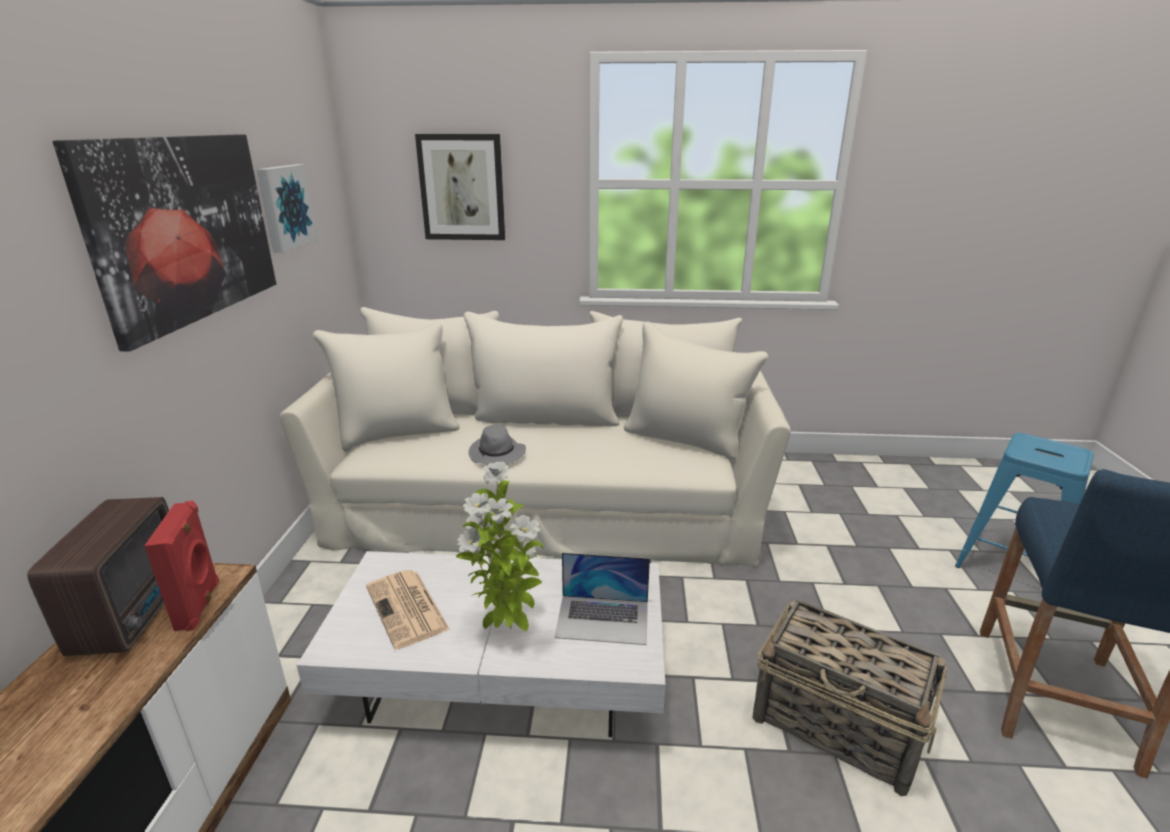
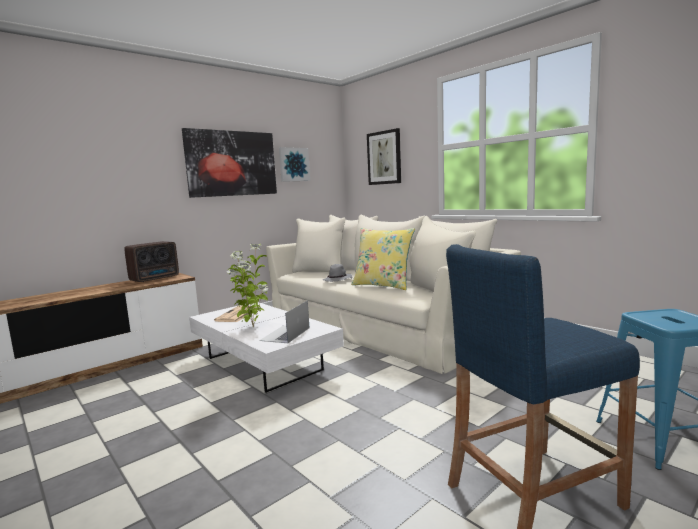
camera: 45 degrees right, 15 degrees down
(200, 605) = (168, 280): red speaker -> none
(598, 449) = (383, 285): none -> yellow pillow
(603, 619) = (285, 334): laptop -> laptop turned 60 degrees clockwise
(838, 725) = (360, 434): basket -> none

